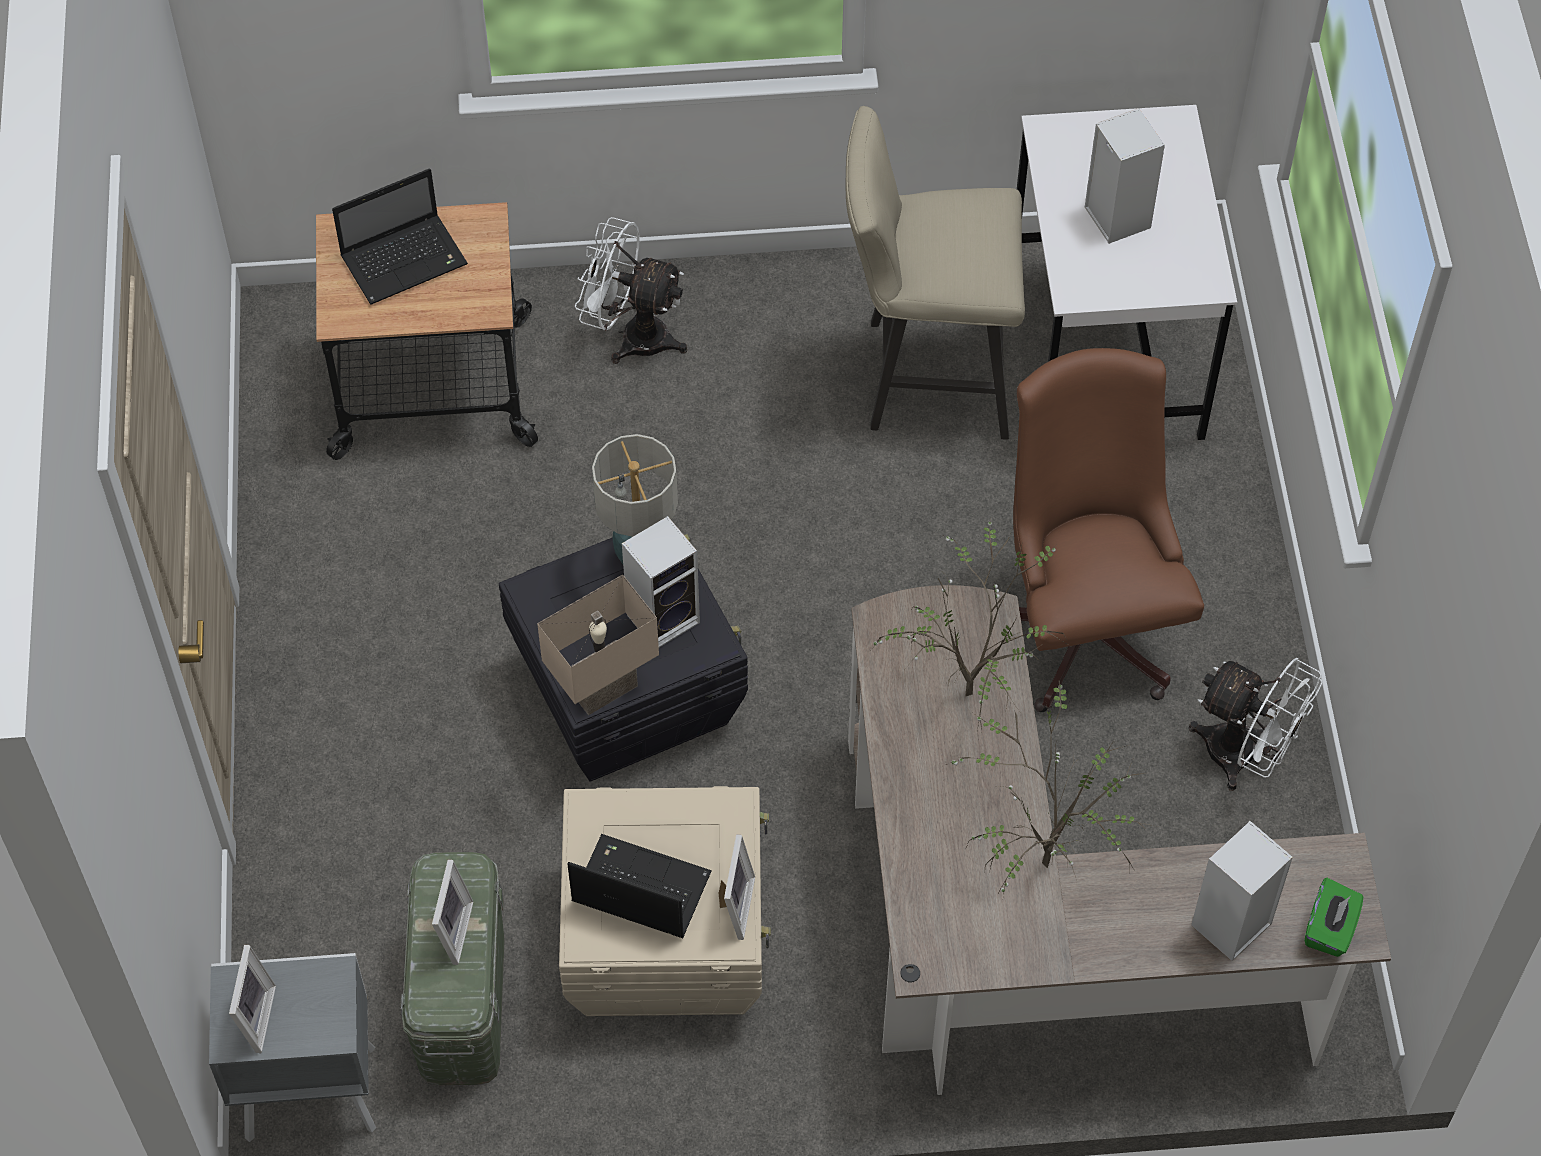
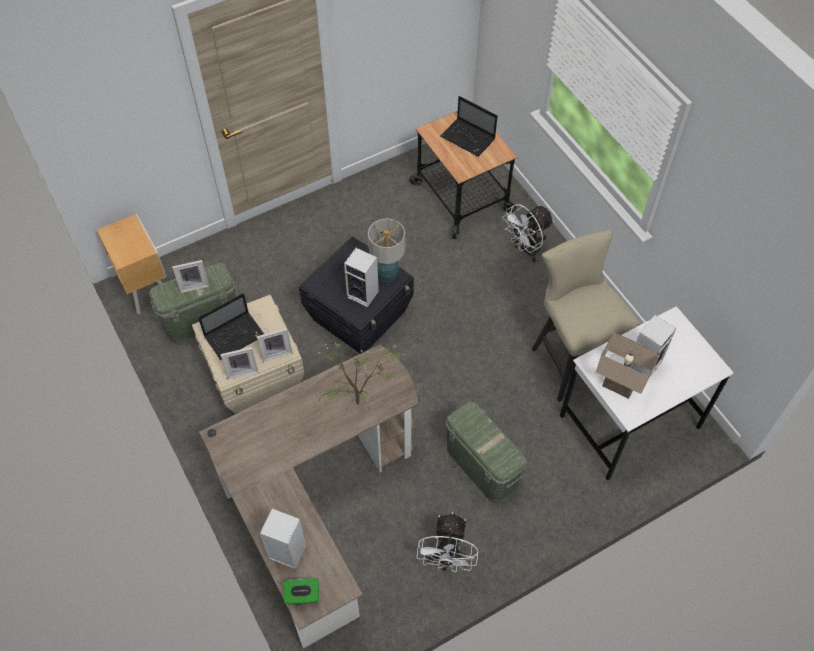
camera: 65 degrees right, 0 degrees up
(252, 1017) = (119, 234): picture frame -> picture frame (276, 352)
(307, 1092) = (146, 288): grey nightstand -> brown nightstand
(602, 685) = (322, 287): beige table lamp -> beige table lamp (620, 384)
(632, 336) = (525, 249): white fan -> white fan turned 120 degrees counterclockwise
(638, 889) = (235, 335): laptop -> laptop turned 60 degrees clockwise
(1041, 859) = (287, 462): potted plant -> none
(1083, 620) = (482, 467): brown office chair -> green storage box

